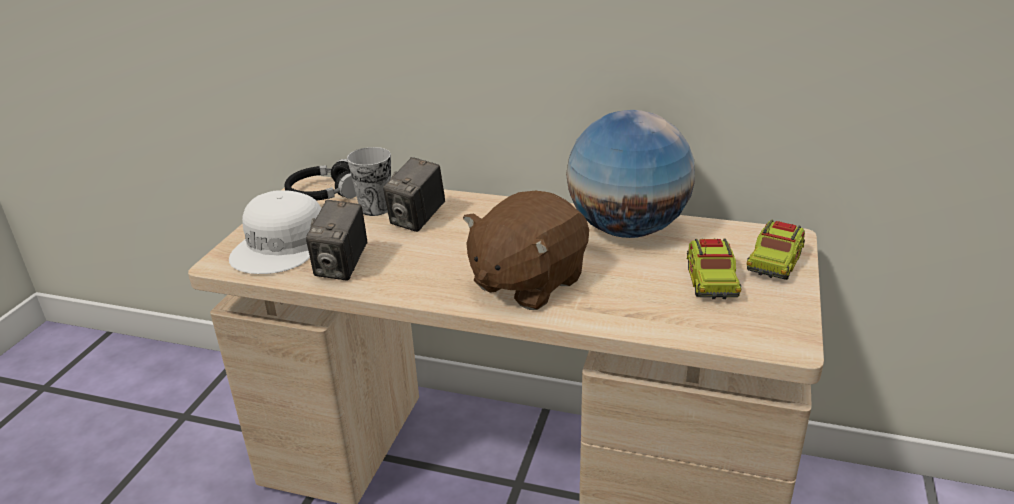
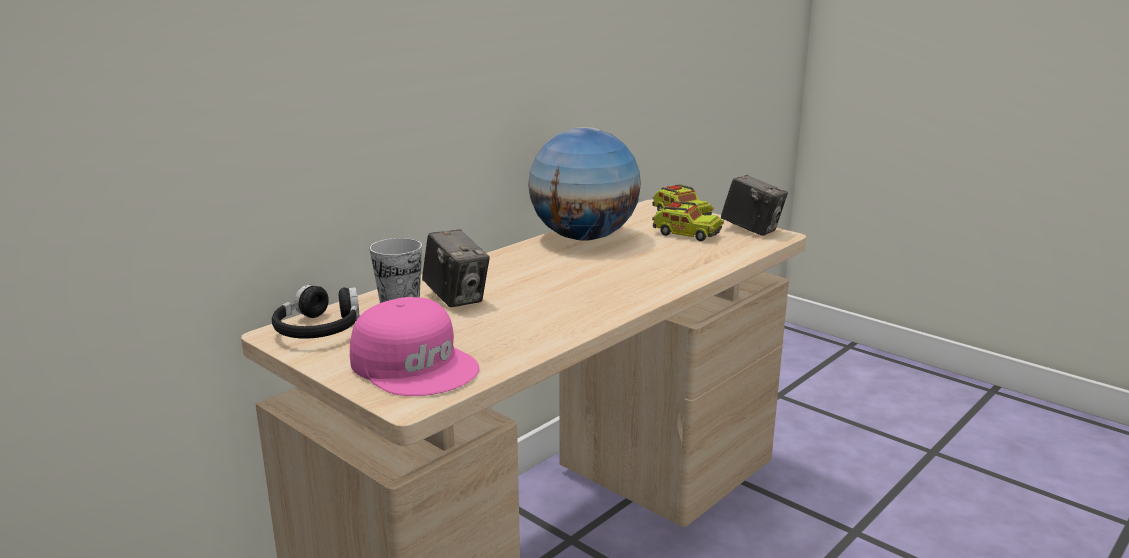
camera: 65 degrees left, 10 degrees down
(282, 245) = (415, 364): white cap -> pink cap
(342, 267) = (506, 342): camera -> camera (751, 230)
(527, 282) = (625, 280): brown plush toy -> none

